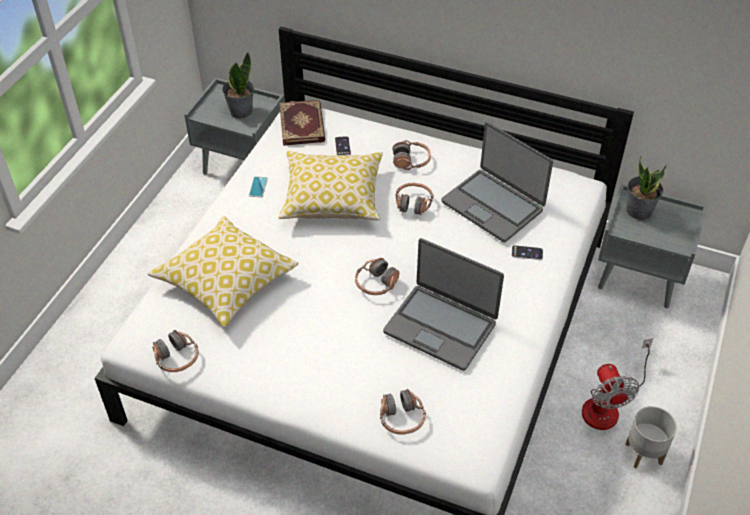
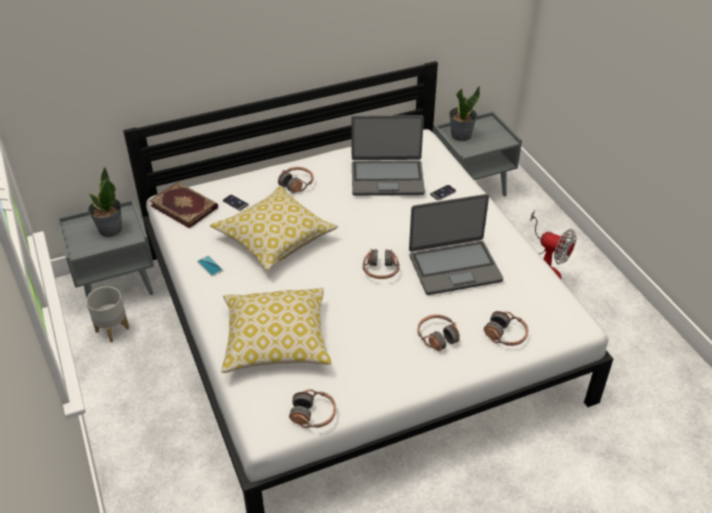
camera: 45 degrees left, 5 degrees down
(413, 203) = (335, 208): headphones -> headphones (437, 337)
(644, 454) = (593, 281): grey planter -> grey planter (113, 330)

